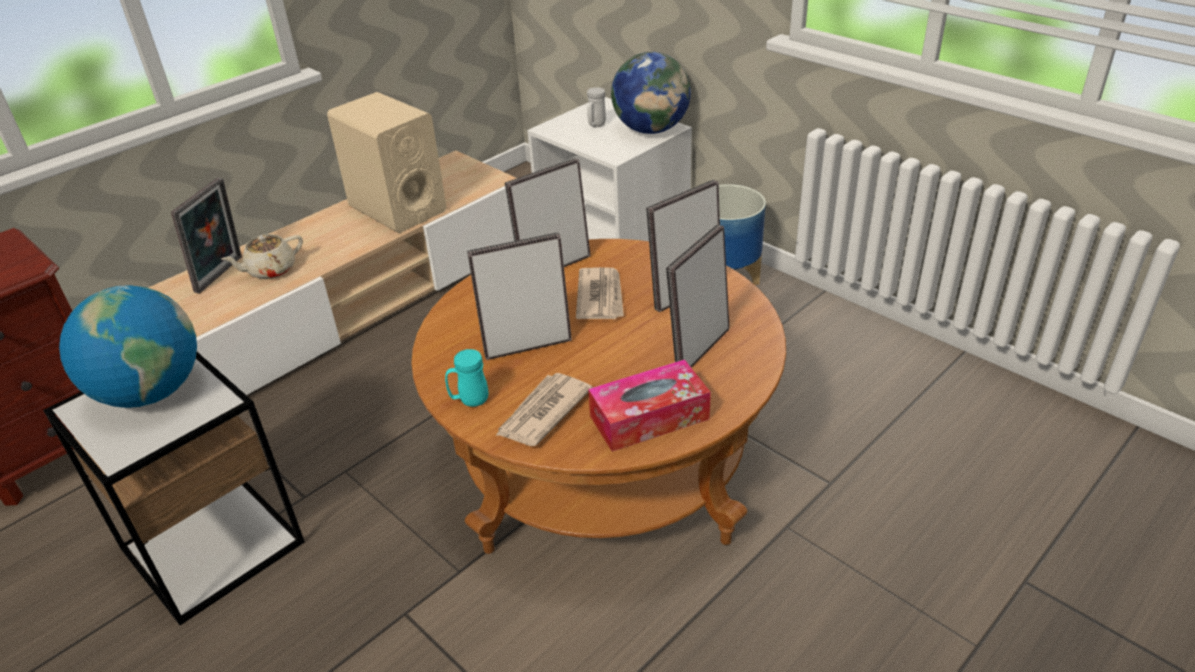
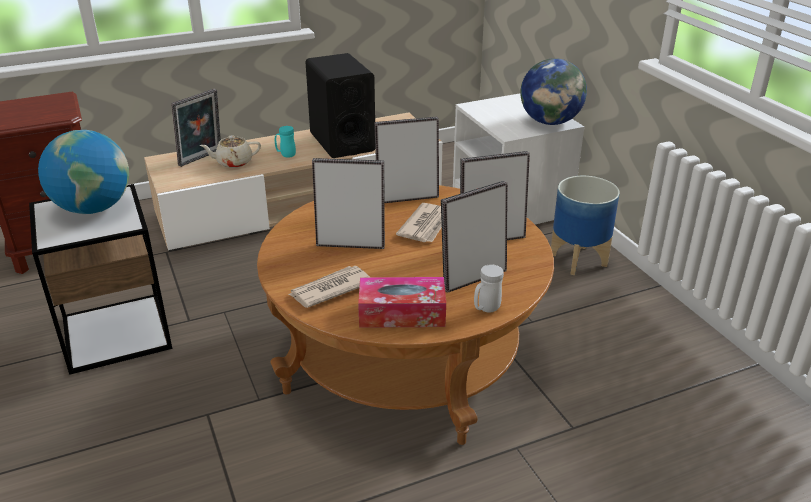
camera: 20 degrees right, 5 degrees down
(397, 208) = (342, 142): beige speaker -> black speaker
(469, 401) = (286, 268): turquoise mug -> turquoise mug (285, 155)
(596, 126) = (509, 111): white mug -> white mug (486, 309)

